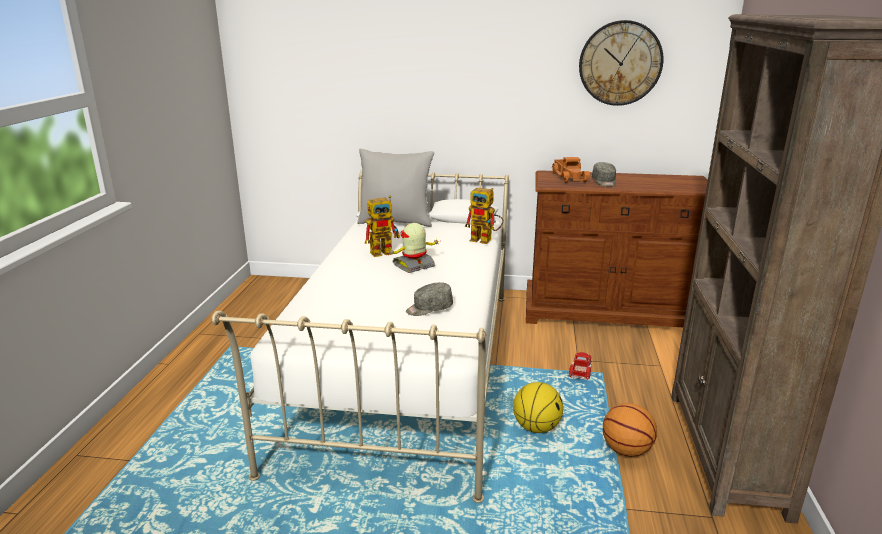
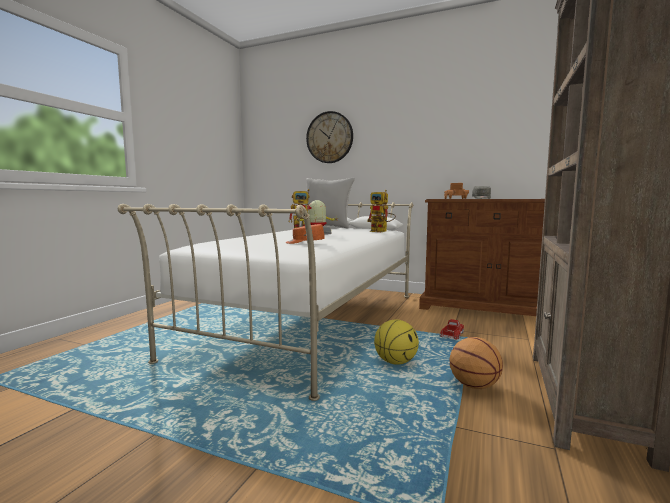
camera: 15 degrees right, 15 degrees down
(429, 309) = (305, 242): grey cap -> orange cap
(620, 63) = (494, 118): wall clock -> wall clock (329, 137)

